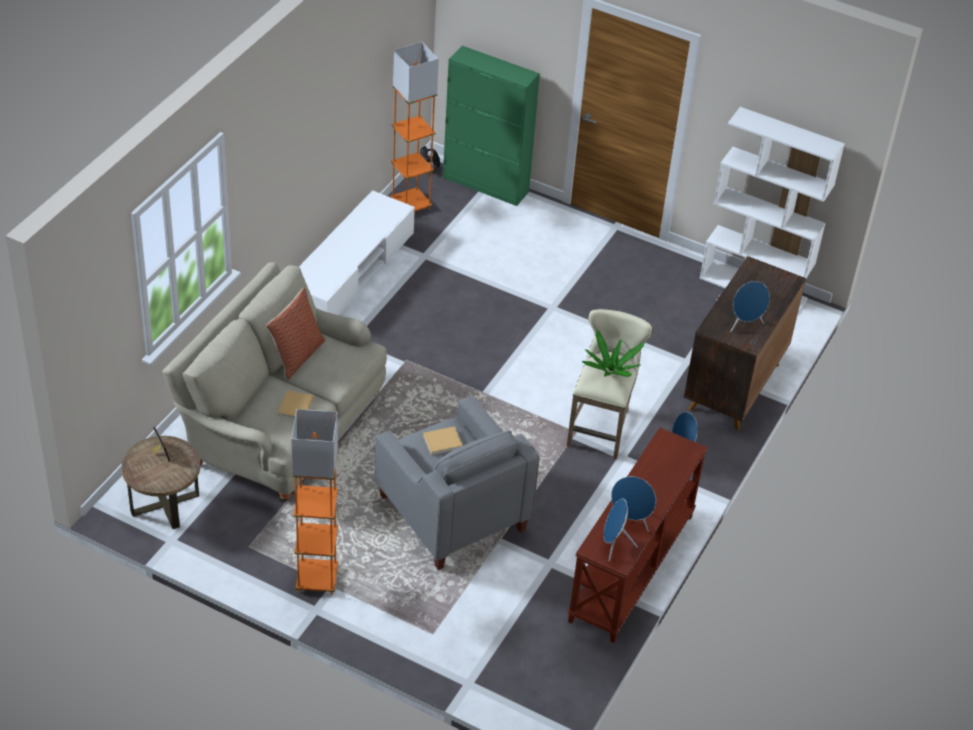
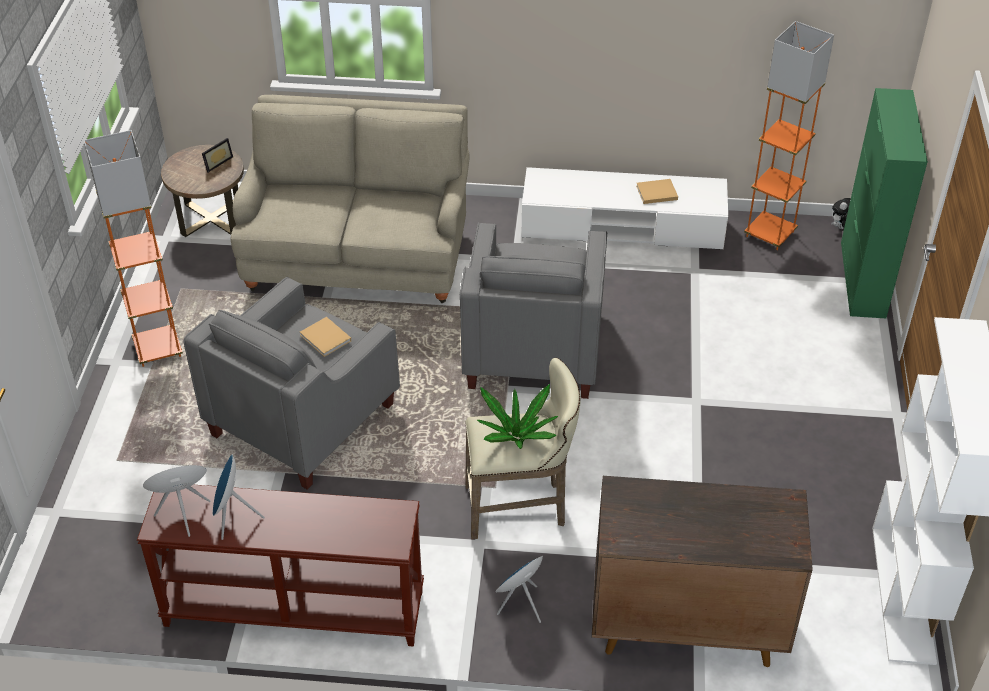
camera: 70 degrees right, 0 degrees up
(295, 407) = (309, 215): beige book -> beige book (655, 193)
(297, 356) = (390, 194): pillow -> none
(451, 365) = (533, 347): none -> grey armchair
(745, 324) = (654, 524): blue speaker -> none

